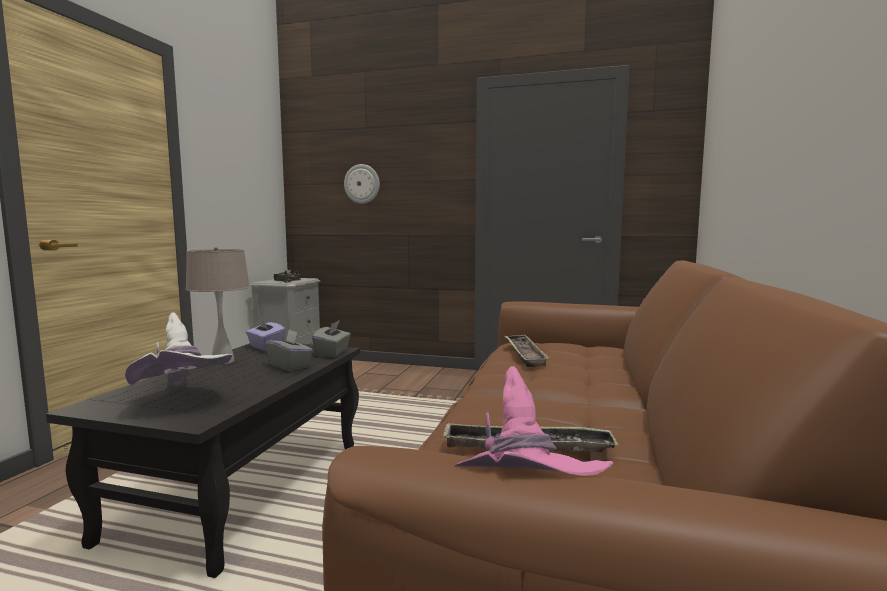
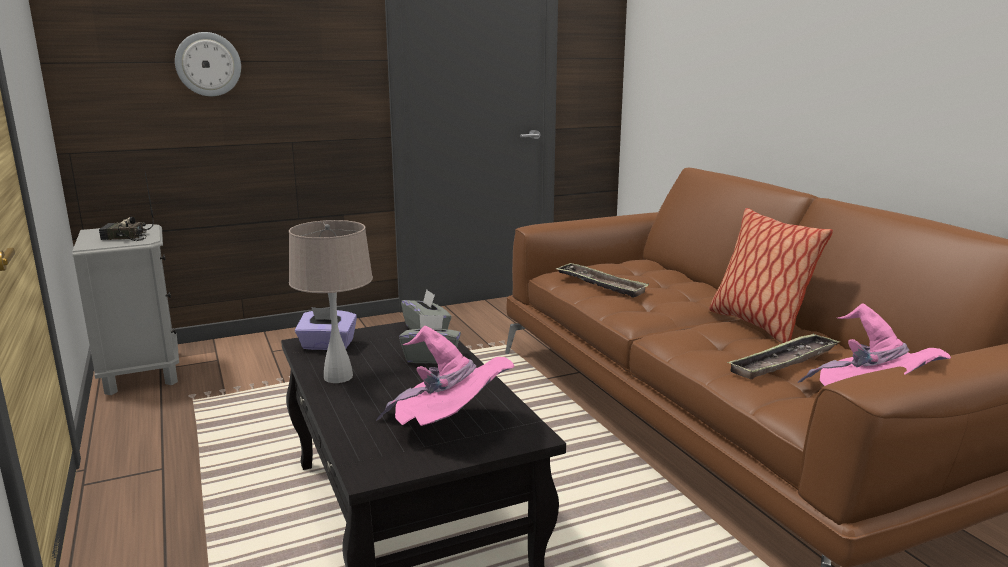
camera: 40 degrees left, 10 degrees up
(181, 401) = (451, 427): white hat -> pink hat
(597, 414) = (758, 325): none -> pillow

